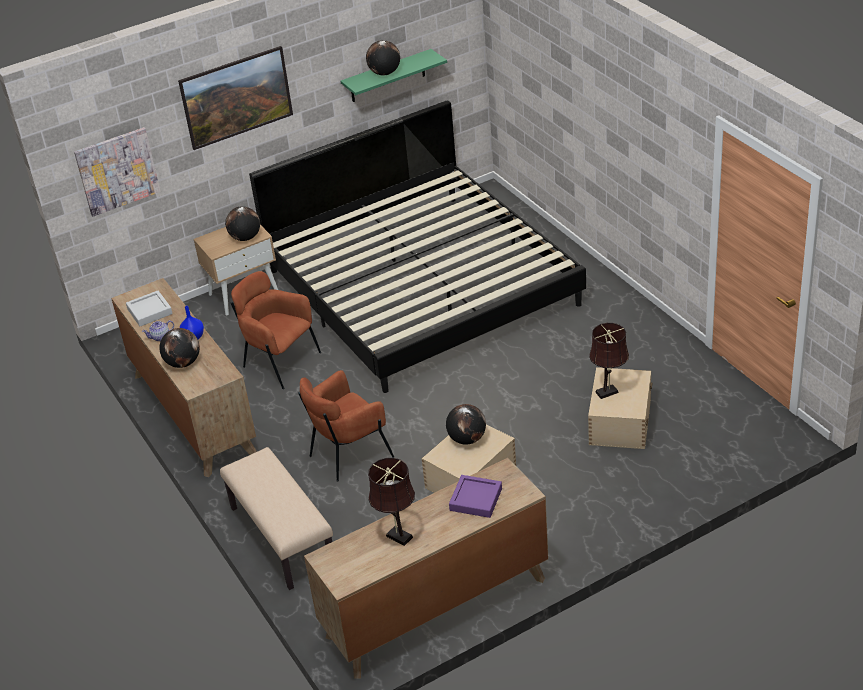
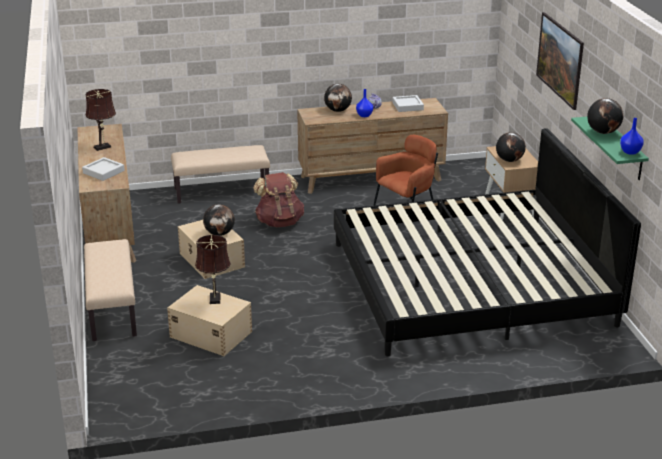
camera: 105 degrees right, 10 degrees down
(117, 171) = (515, 49): picture -> none
(349, 454) = (279, 222): brown armchair -> brown backpack
(424, 56) = (630, 152): none -> blue vase
(476, 499) = (103, 172): purple tray -> grey tray
(622, 516) = (111, 308): none -> beige bench

